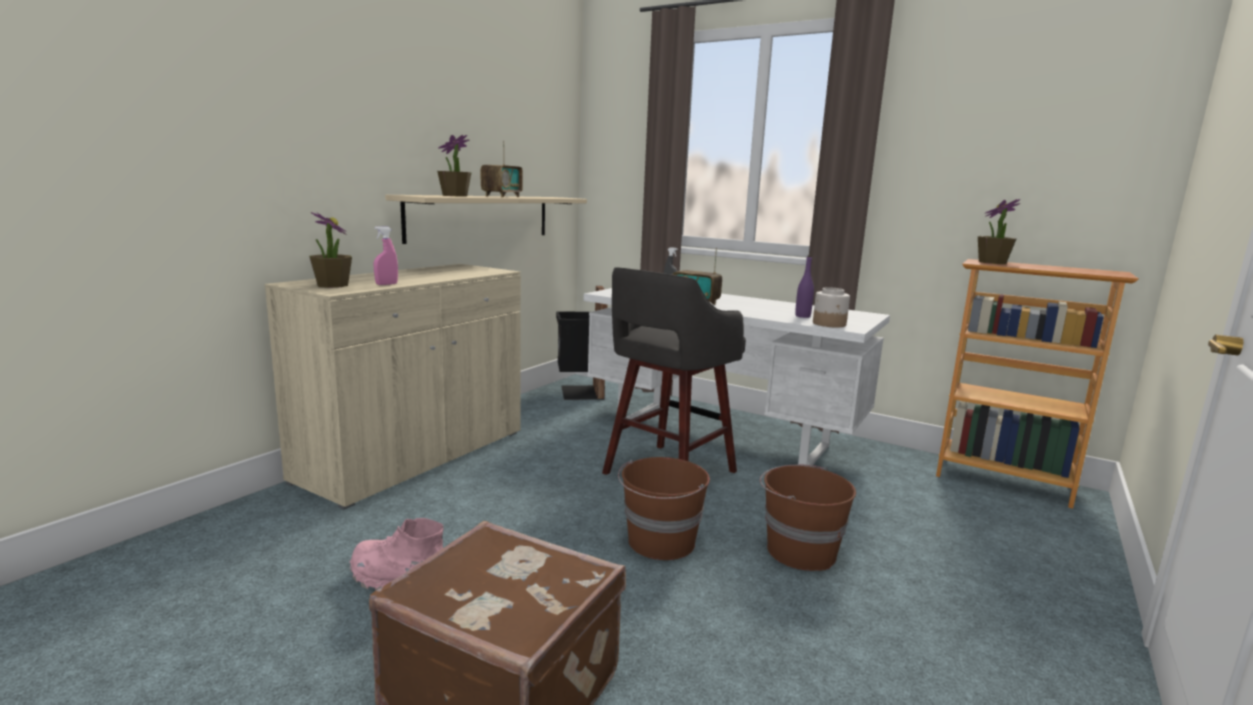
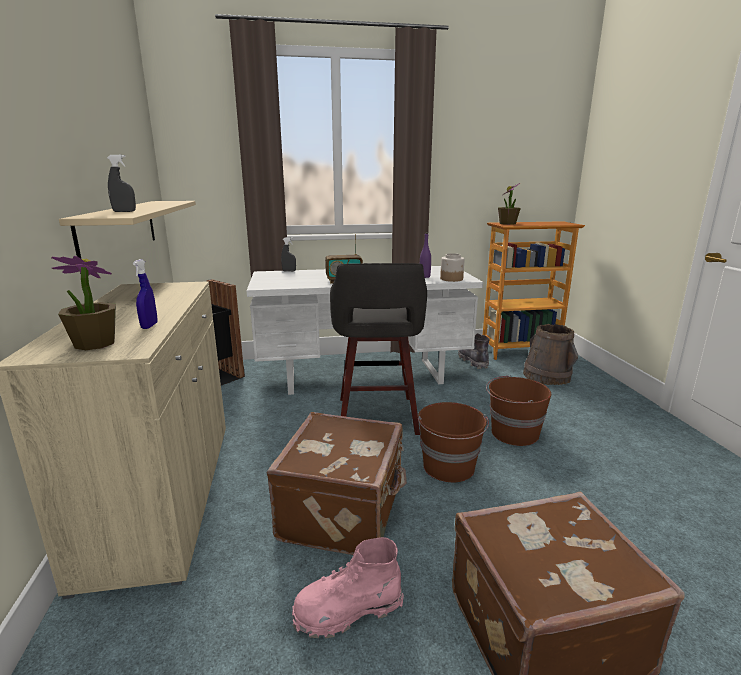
camera: 40 degrees left, 5 degrees up
(386, 284) = (149, 326): pink spray bottle -> blue spray bottle
(455, 196) = (124, 211): potted plant -> grey spray bottle
(502, 196) = (150, 207): radio -> none
(508, 525) = (344, 511): none -> brown suitcase
(897, 466) = (473, 360): none -> grey boot
(987, 521) = (547, 376): none -> brown bucket

